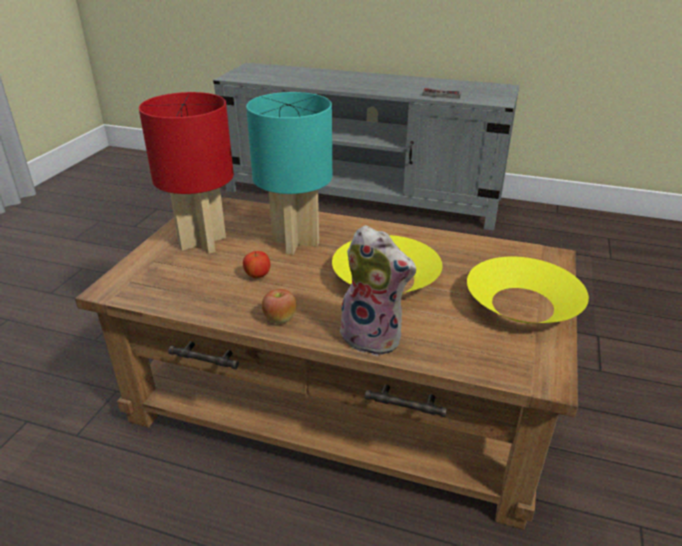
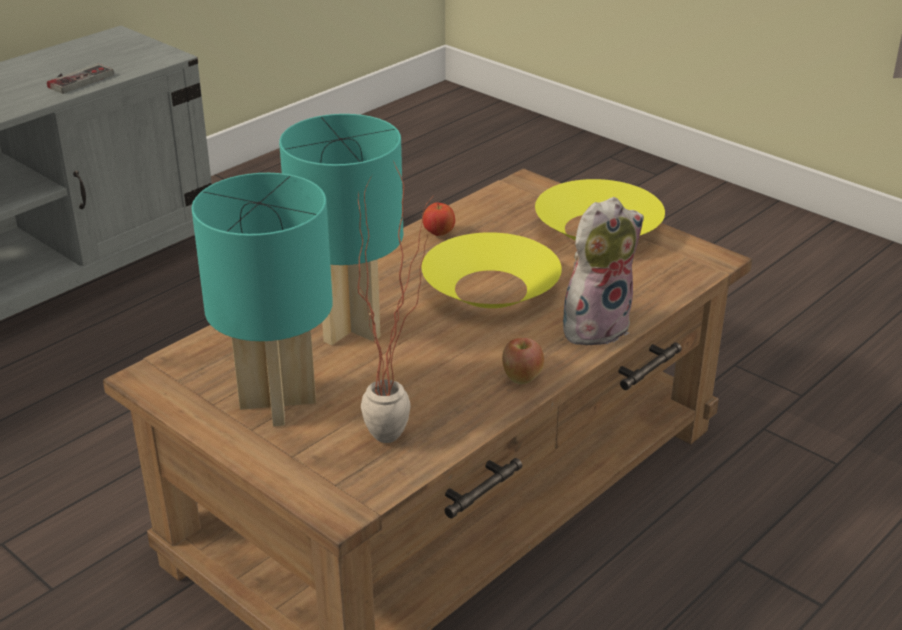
camera: 65 degrees left, 0 degrees up
(187, 290) = (402, 436): none -> potted plant
(203, 243) = (279, 402): red table lamp -> turquoise table lamp
(257, 276) = (411, 374): apple -> apple (439, 233)

